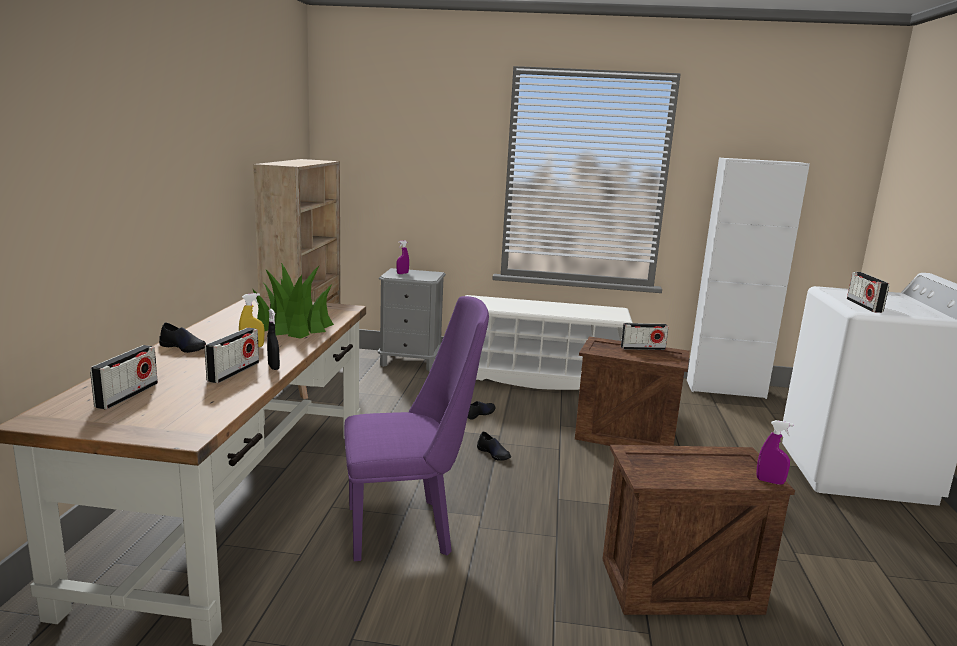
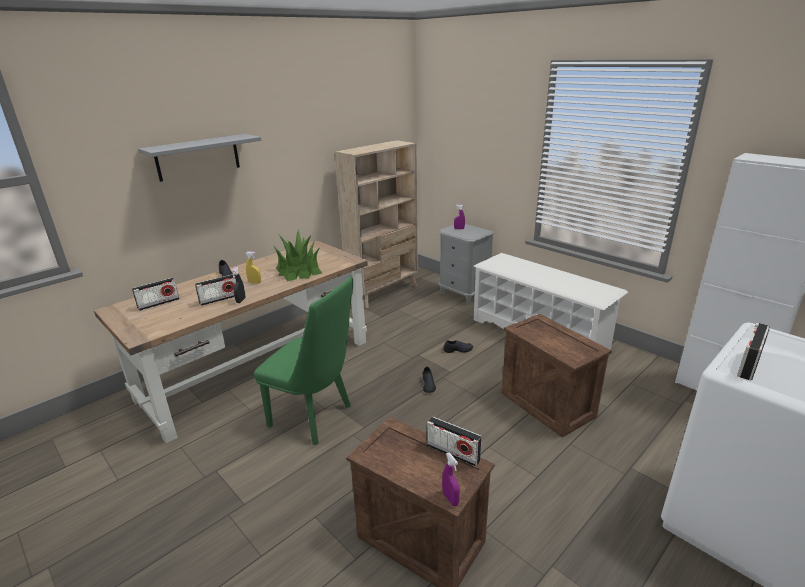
camera: 40 degrees right, 10 degrees up
(113, 147) = (198, 157): none -> grey shelf
(409, 528) = (316, 418): purple chair -> green chair
(643, 348) = (567, 337): radio -> radio (453, 453)

